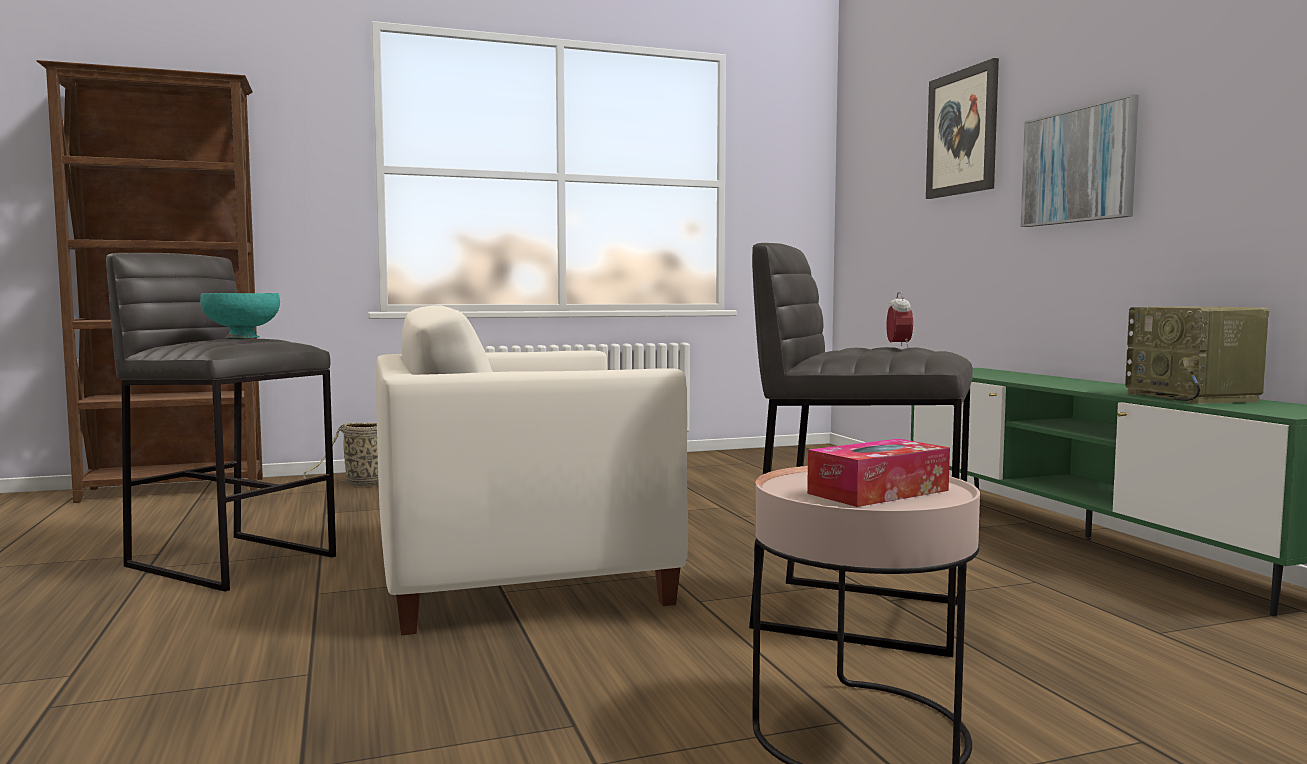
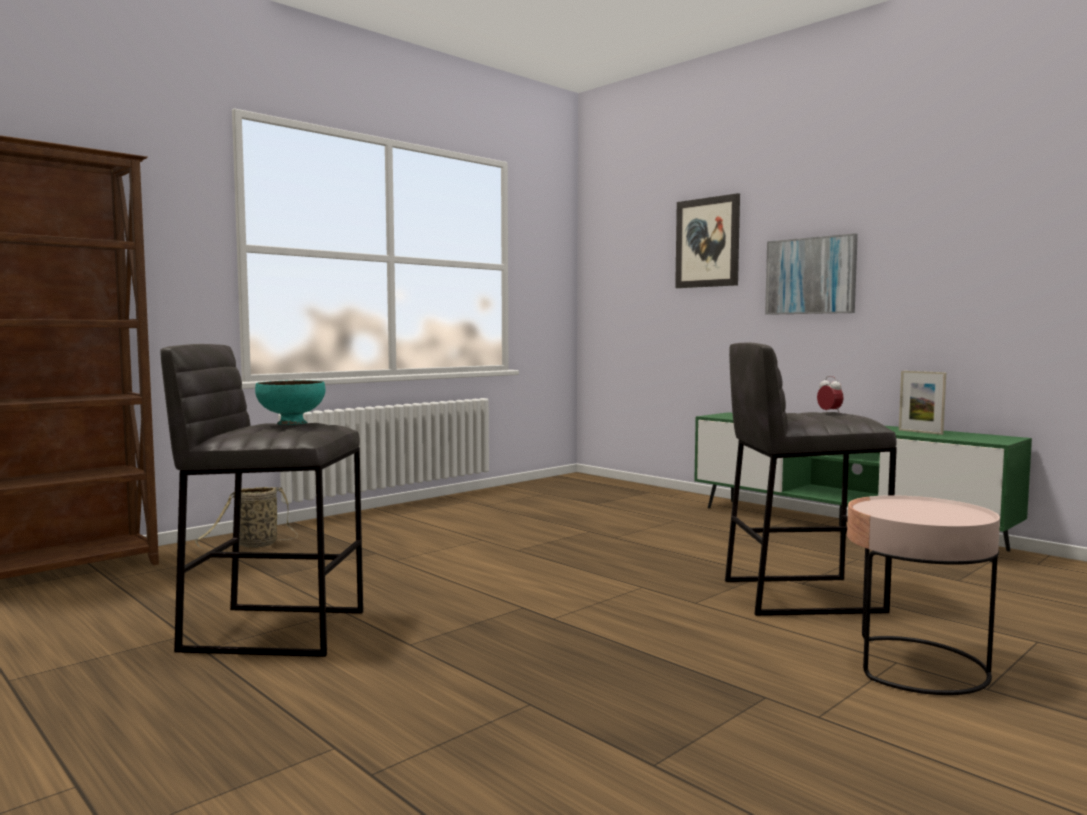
camera: 25 degrees left, 0 degrees up
(519, 572) = (537, 602): white armchair -> none
(878, 492) = (934, 513): tissue box -> none
(1194, 398) = (920, 432): radio -> picture frame

